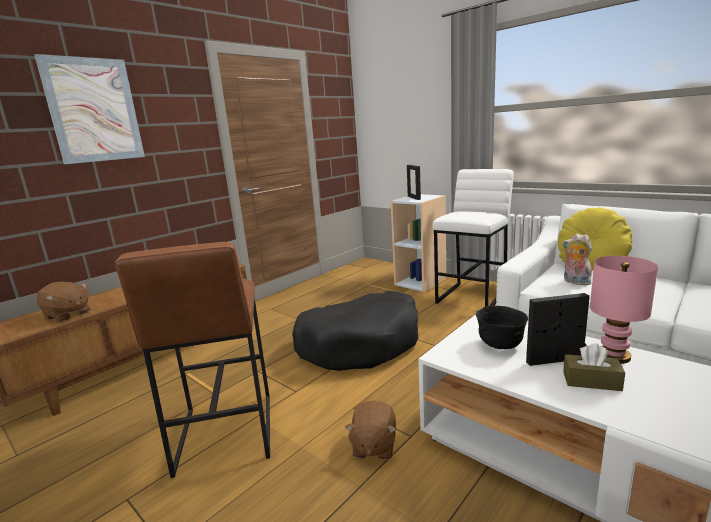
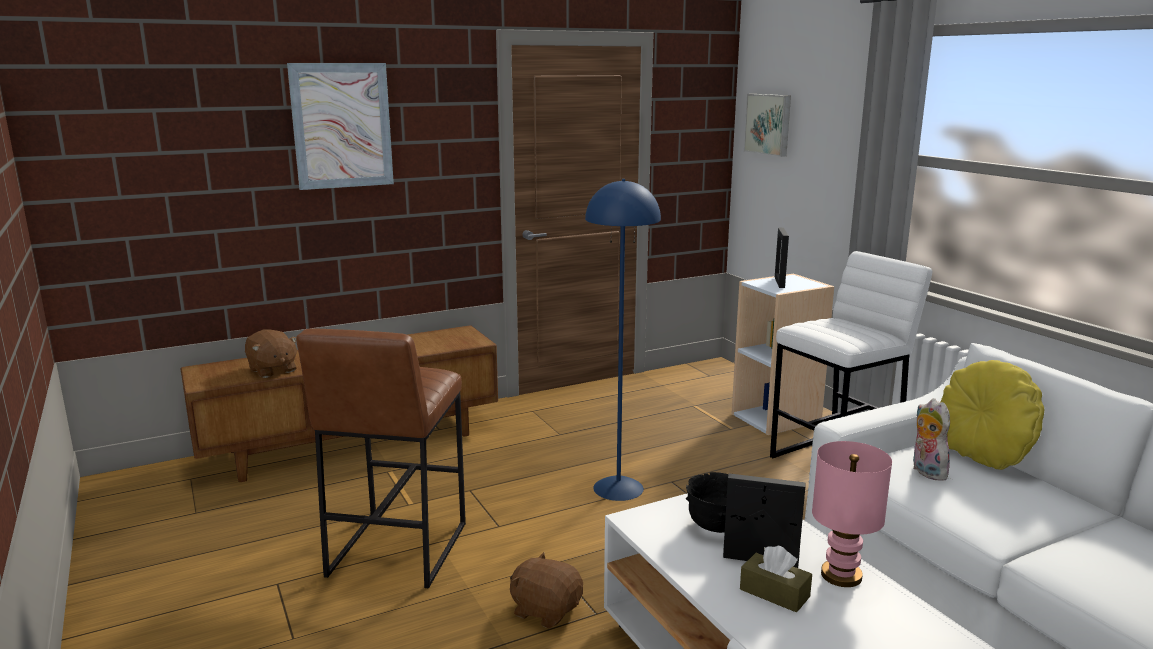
camera: 20 degrees right, 0 degrees up
(360, 343) = (618, 488): black dog bed -> blue floor lamp
(373, 446) = (546, 610): brown plush toy -> brown plush toy turned 90 degrees clockwise
(380, 108) = (769, 124): none -> picture

